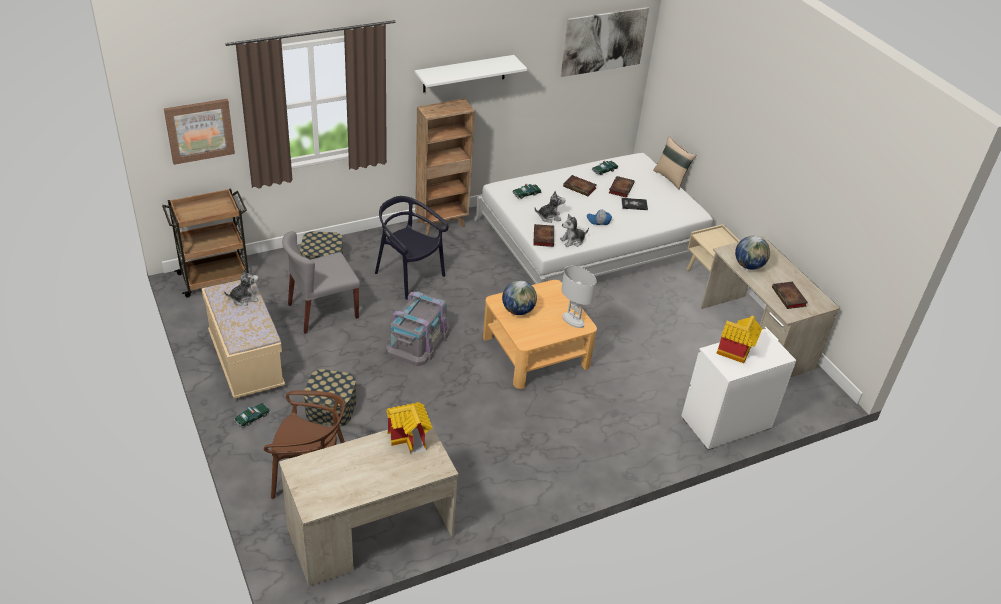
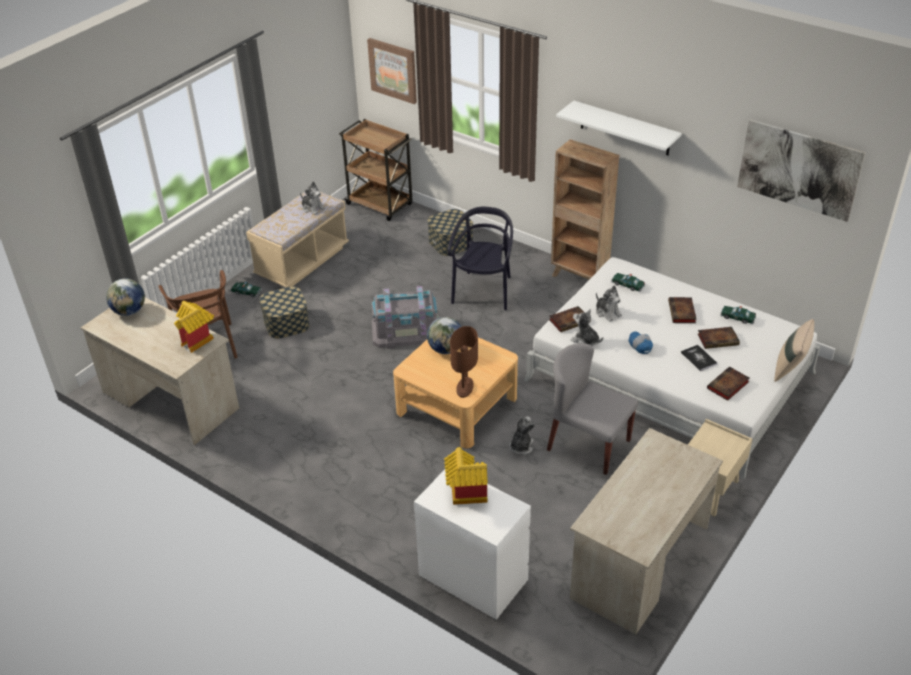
camera: 65 degrees right, 0 degrees up
(322, 311) = (392, 269): grey chair -> grey chair (588, 444)
(573, 321) = (464, 387): white table lamp -> brown table lamp
(608, 339) = (521, 446): none -> plush toy
(748, 266) = (647, 465): globe -> globe (129, 311)
(789, 297) = (621, 516): book -> book (727, 386)

